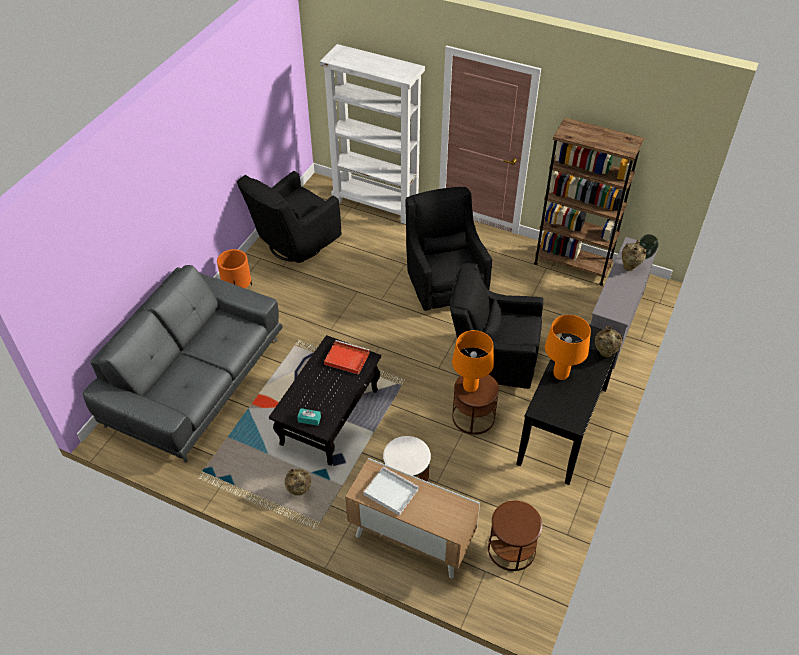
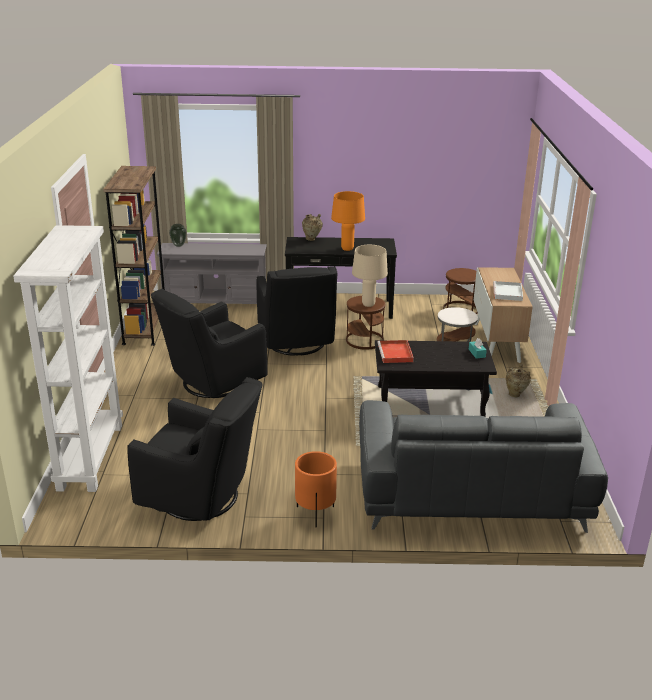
camera: 115 degrees left, 20 degrees down
(470, 388) = (368, 304): orange table lamp -> beige table lamp
(630, 267) = (197, 249): beige vase -> none

